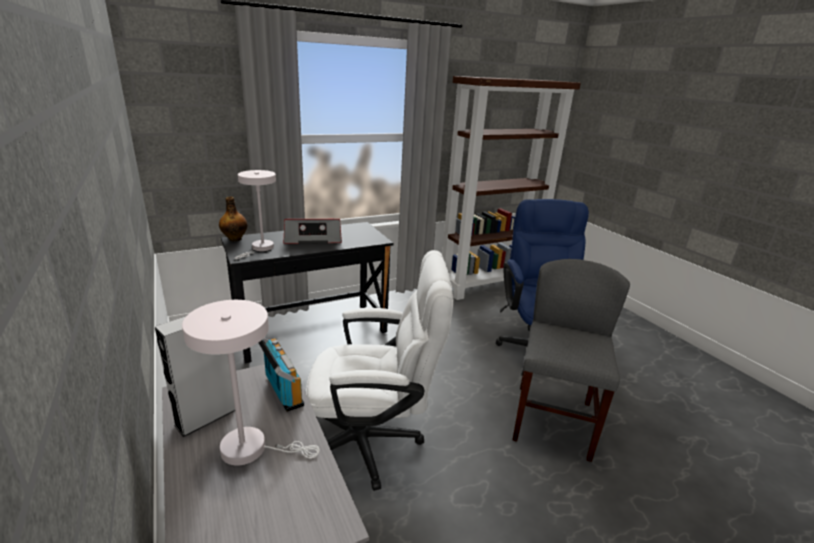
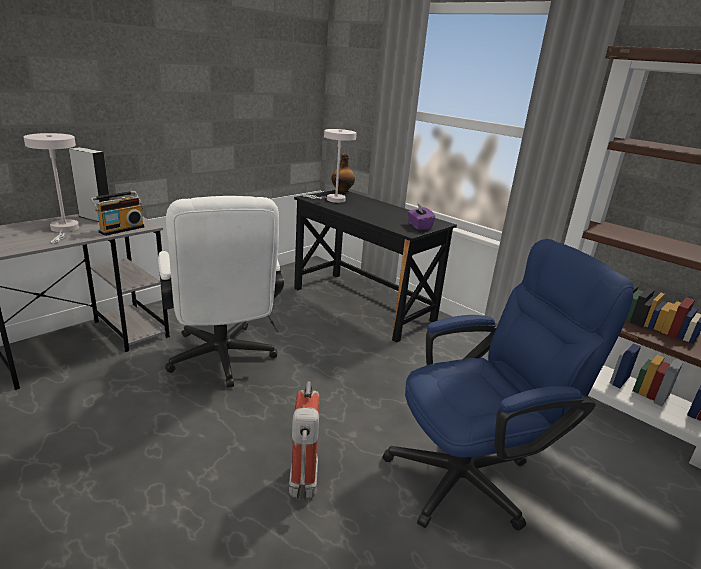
camera: 70 degrees right, 0 degrees up
(313, 239) = (375, 211): radio -> none
(366, 234) = (419, 226): none -> purple tissue box
(552, 421) = (302, 489): grey chair -> fire extinguisher

